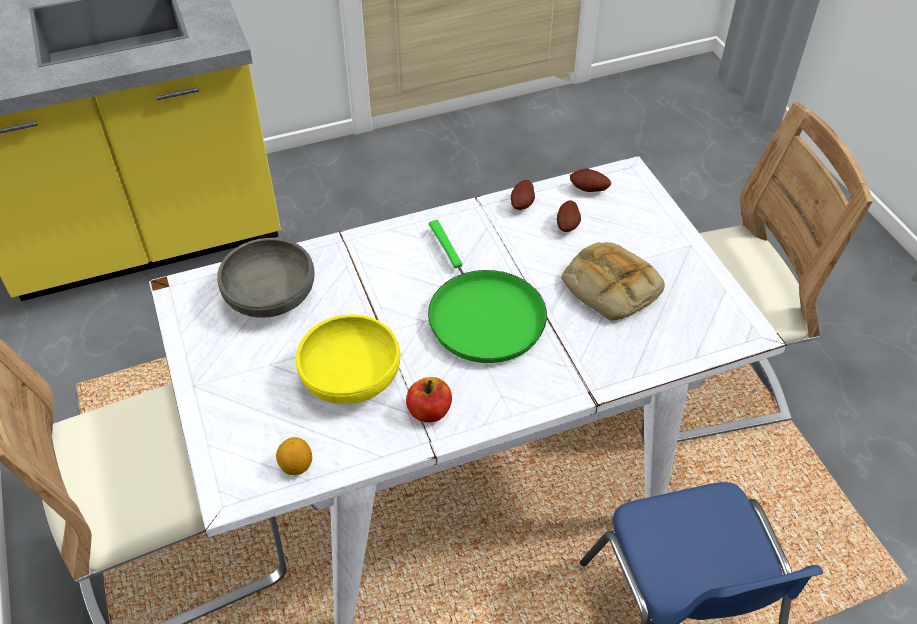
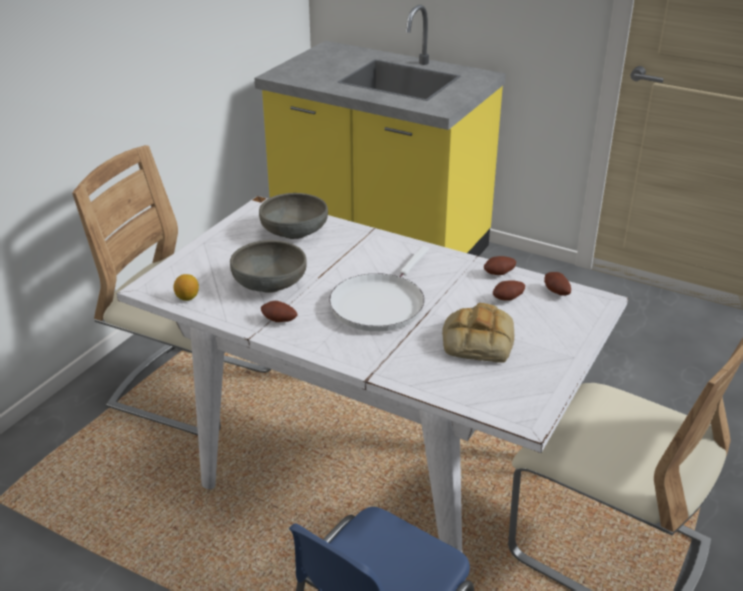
camera: 50 degrees right, 15 degrees down
(350, 378) = (269, 284): yellow bowl -> grey bowl
(429, 411) = (279, 321): apple -> potato
(482, 315) = (379, 304): green frying pan -> white frying pan

